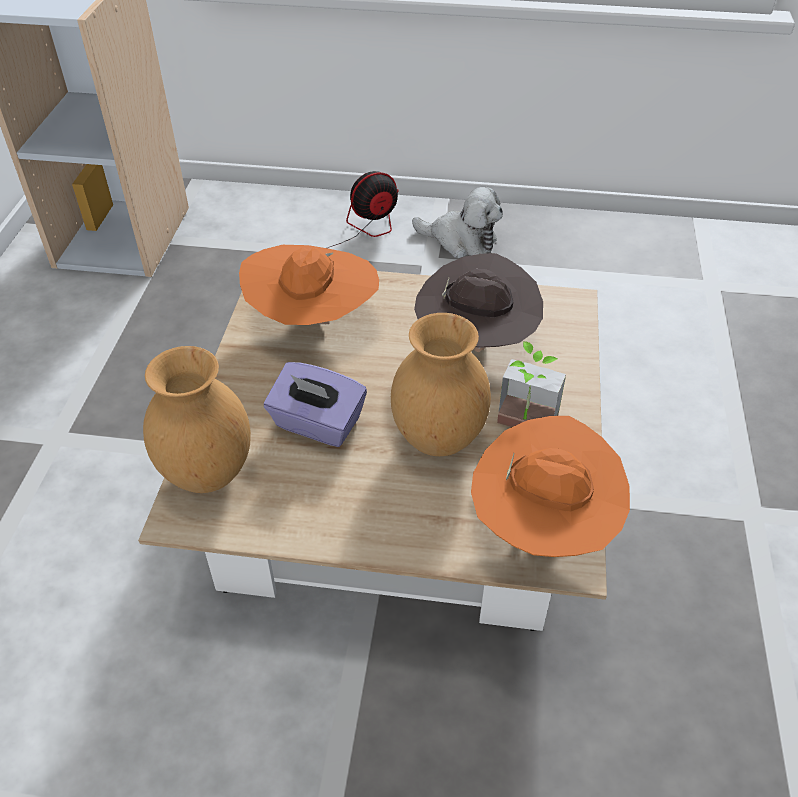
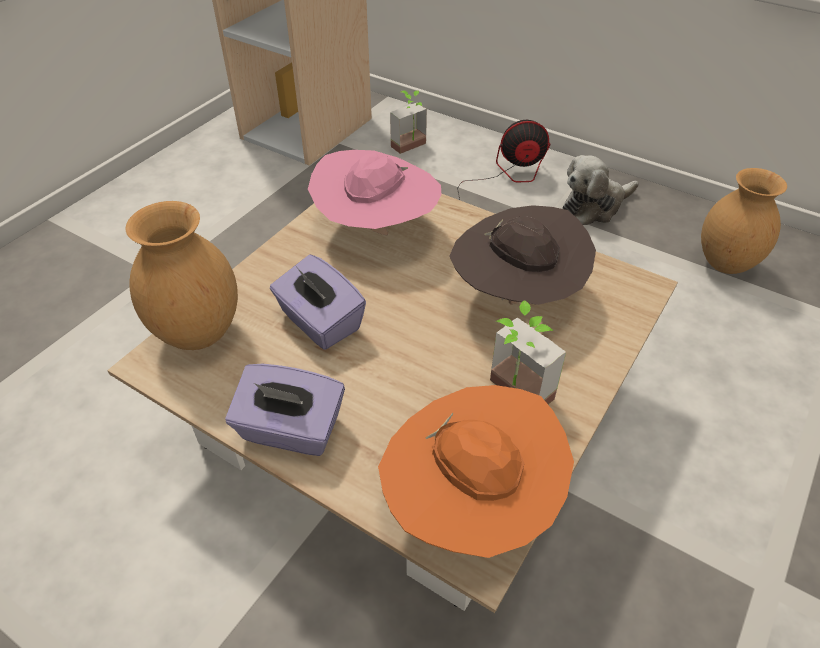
camera: 25 degrees right, 0 degrees up
(252, 228) = (412, 148): none -> potted plant
(312, 322) = (376, 230): orange hat -> pink hat
(355, 526) = (290, 430): none -> purple tissue box
(436, 439) = (419, 375): brown vase -> brown vase (724, 264)
(461, 241) = (594, 206): plush toy -> plush toy turned 105 degrees clockwise

